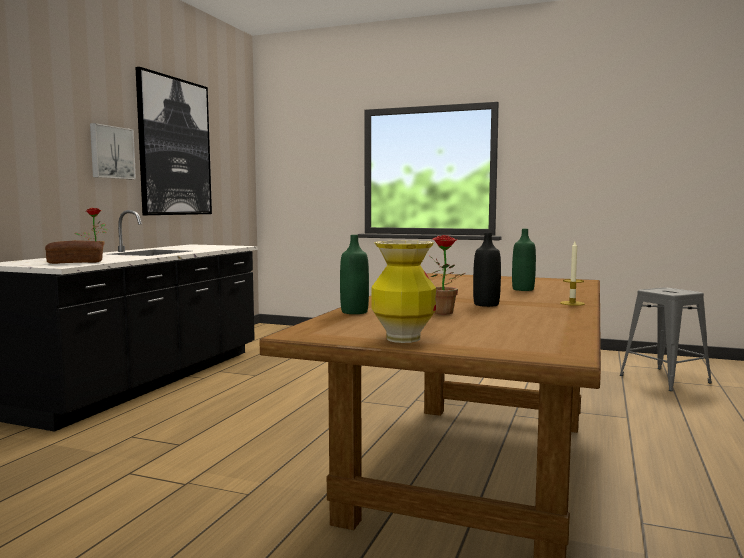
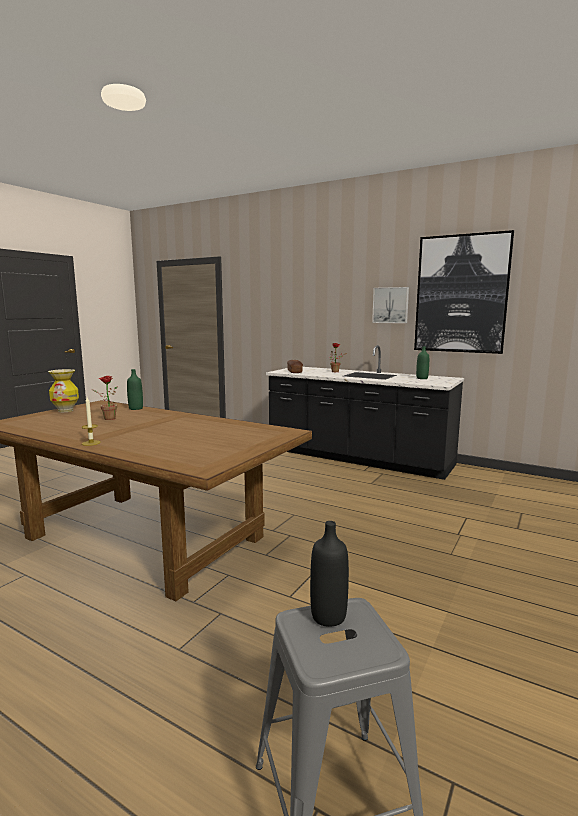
camera: 100 degrees right, 5 degrees up
(486, 304) = (120, 427): black bottle -> black bottle (328, 616)
(523, 289) = (170, 441): green bottle -> green bottle (422, 378)

